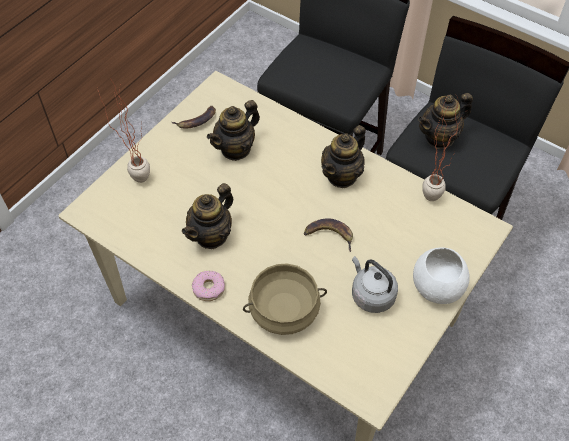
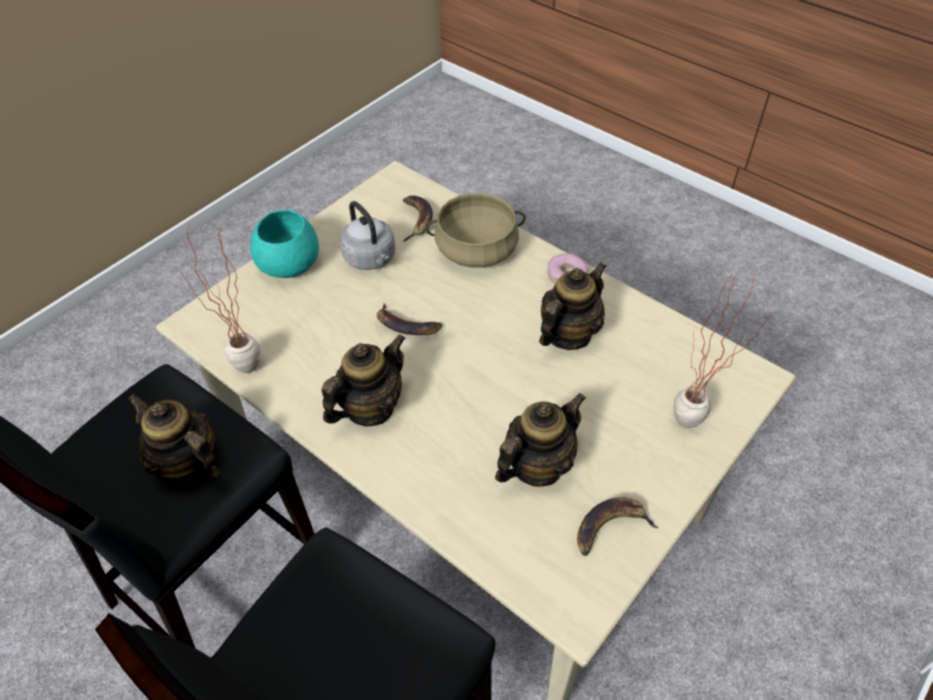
camera: 175 degrees left, 5 degrees down
(341, 341) = (416, 220): none -> banana
(438, 287) = (289, 262): white bowl -> turquoise bowl
(439, 137) = (187, 465): teapot -> teapot turned 120 degrees counterclockwise

